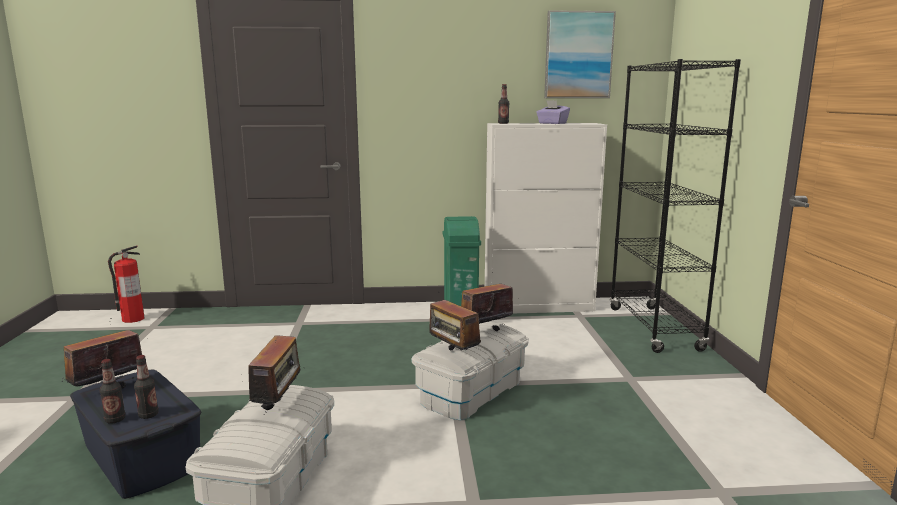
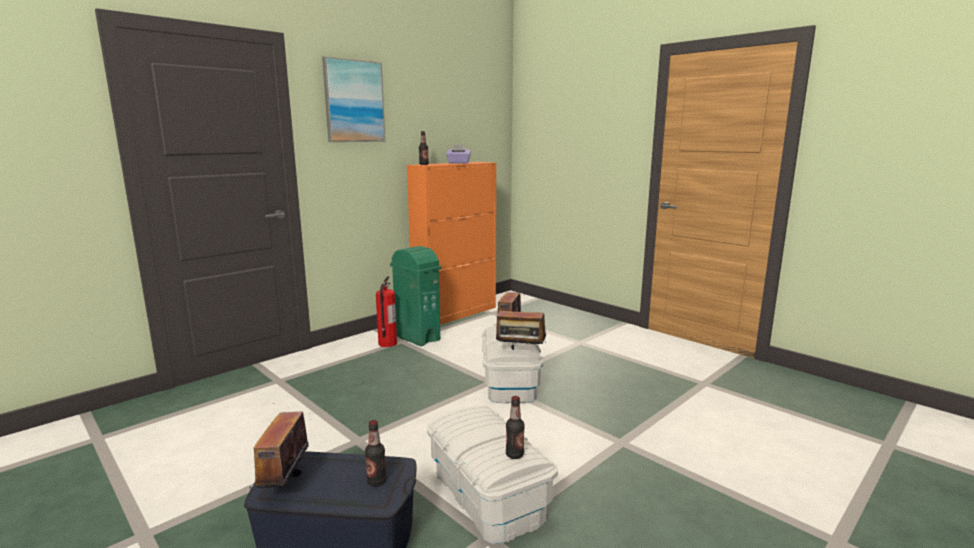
camera: 40 degrees left, 0 degrees up
(115, 419) = (353, 499): bottle -> bottle (514, 455)
(132, 319) = (47, 440): fire extinguisher -> fire extinguisher (387, 343)
(279, 404) = (480, 424): radio -> none
(539, 307) = (456, 314): white cabinet -> orange cabinet
(578, 55) = (461, 108): picture -> picture (354, 101)
(654, 329) = (546, 309): black bookcase -> none

